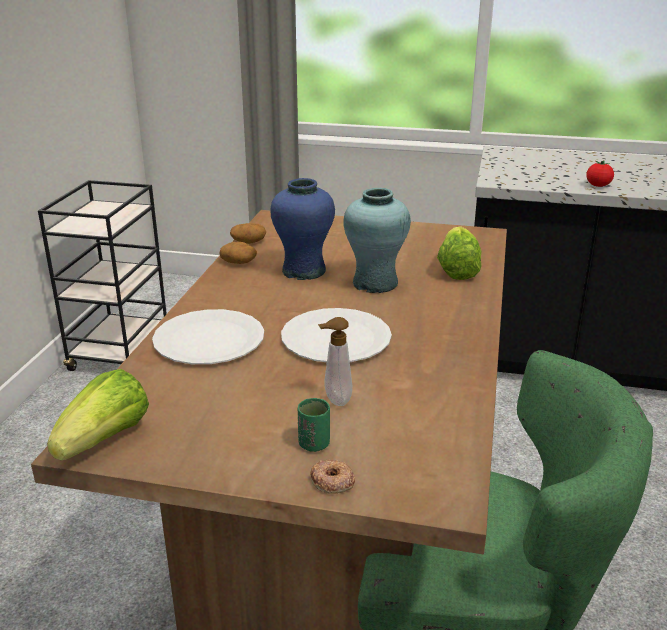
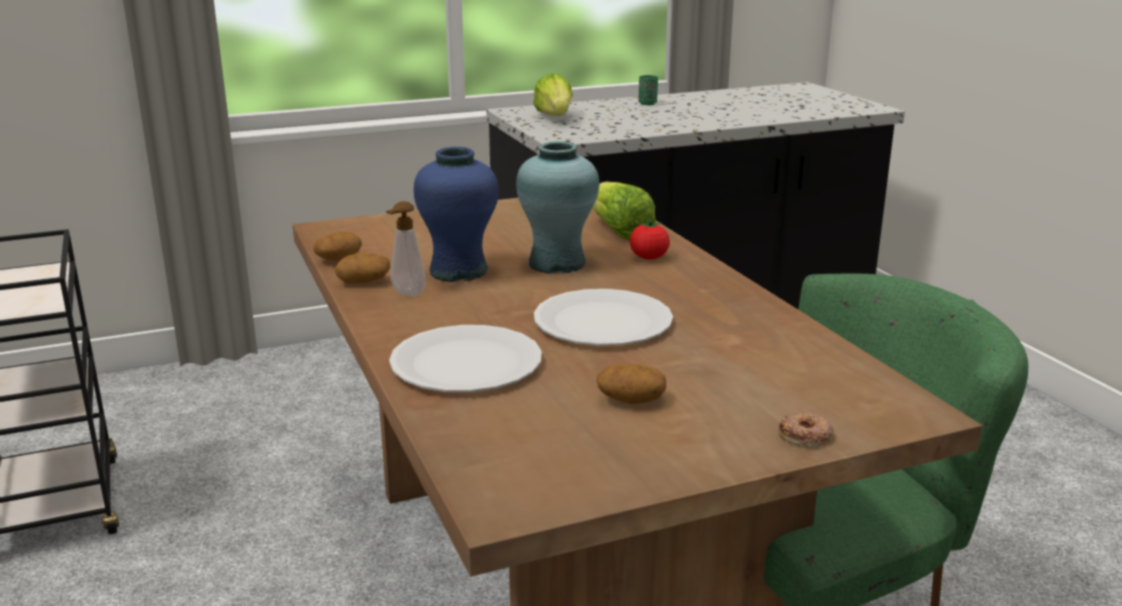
camera: 35 degrees left, 5 degrees down
(105, 440) = (519, 491): lettuce -> lettuce (555, 118)
(262, 404) = (630, 400): none -> potato
(314, 444) = (739, 414): green cup -> green cup (647, 103)
(335, 400) = (694, 373): soap dispenser -> soap dispenser (406, 294)
(598, 186) = (662, 126): tomato -> tomato (649, 258)

